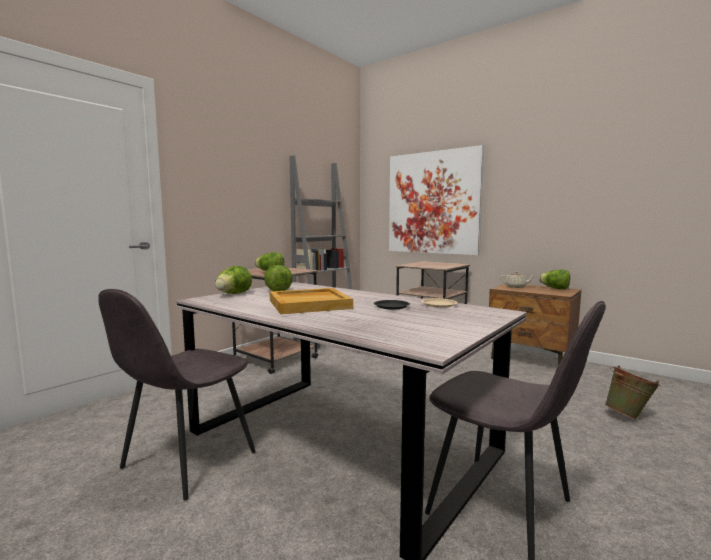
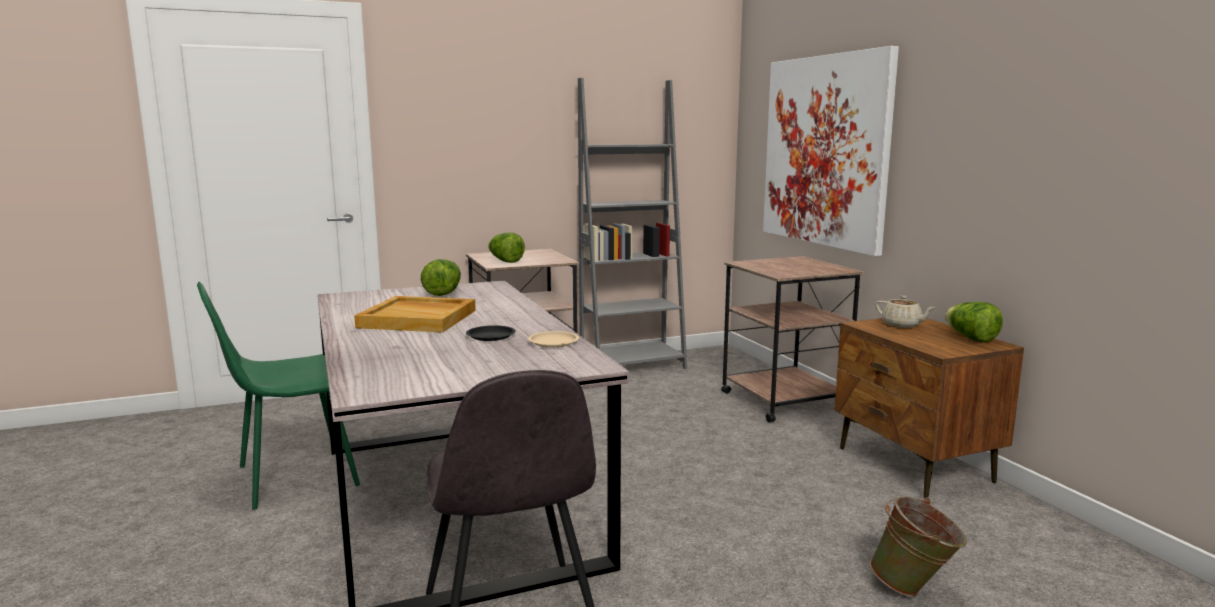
camera: 30 degrees right, 5 degrees up
(186, 462) = (293, 477): grey chair -> green chair
(233, 294) = (386, 292): lettuce -> none

